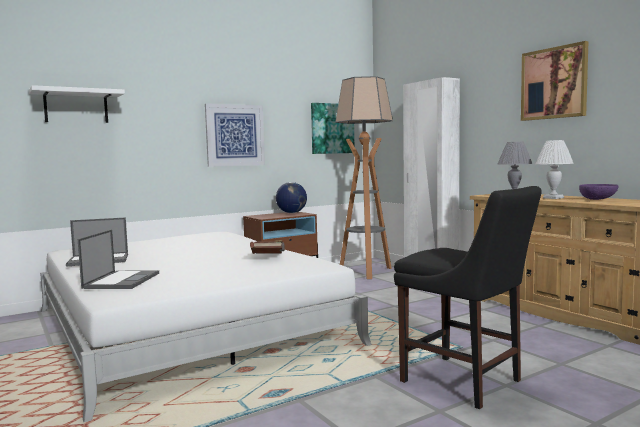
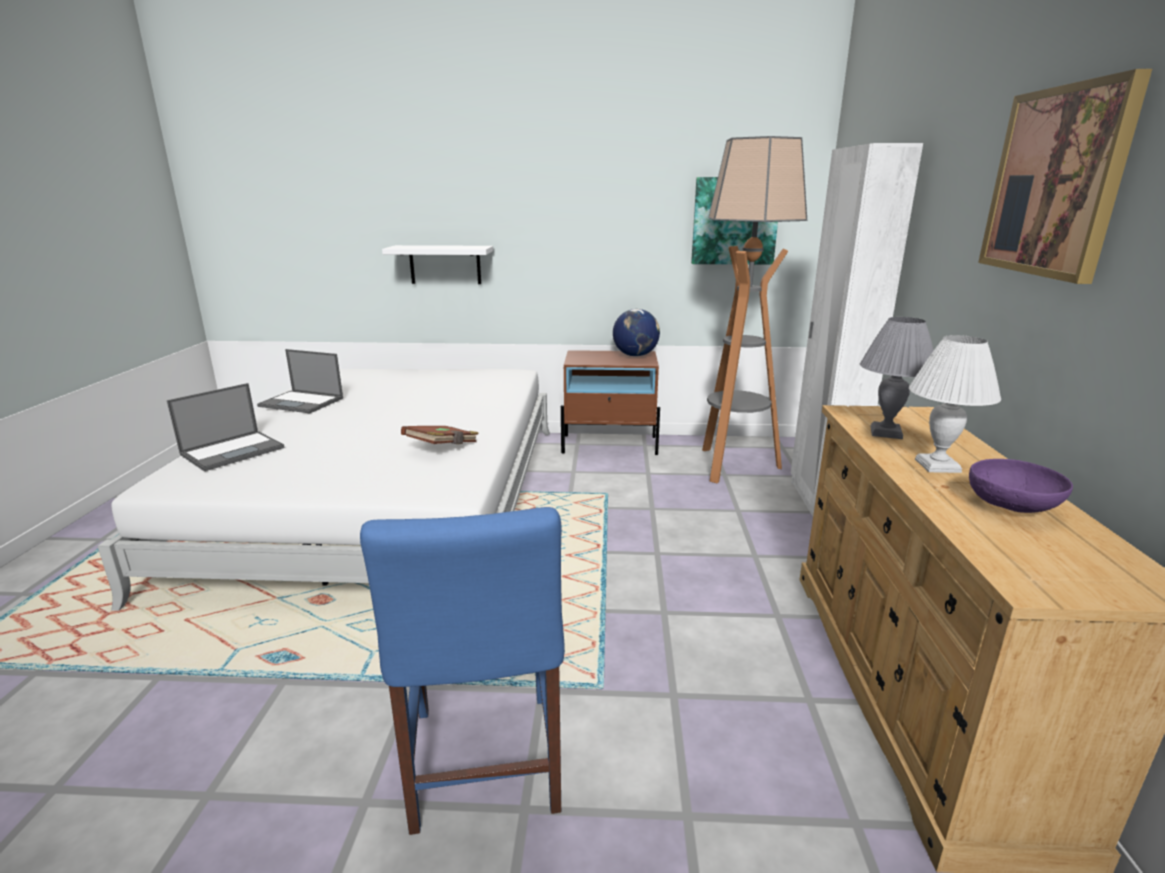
camera: 35 degrees right, 15 degrees up
(76, 106) = (347, 194): white shelf -> white shelf (445, 264)
(235, 135) = (560, 232): picture -> none
(465, 383) = (483, 767): black chair -> blue chair

